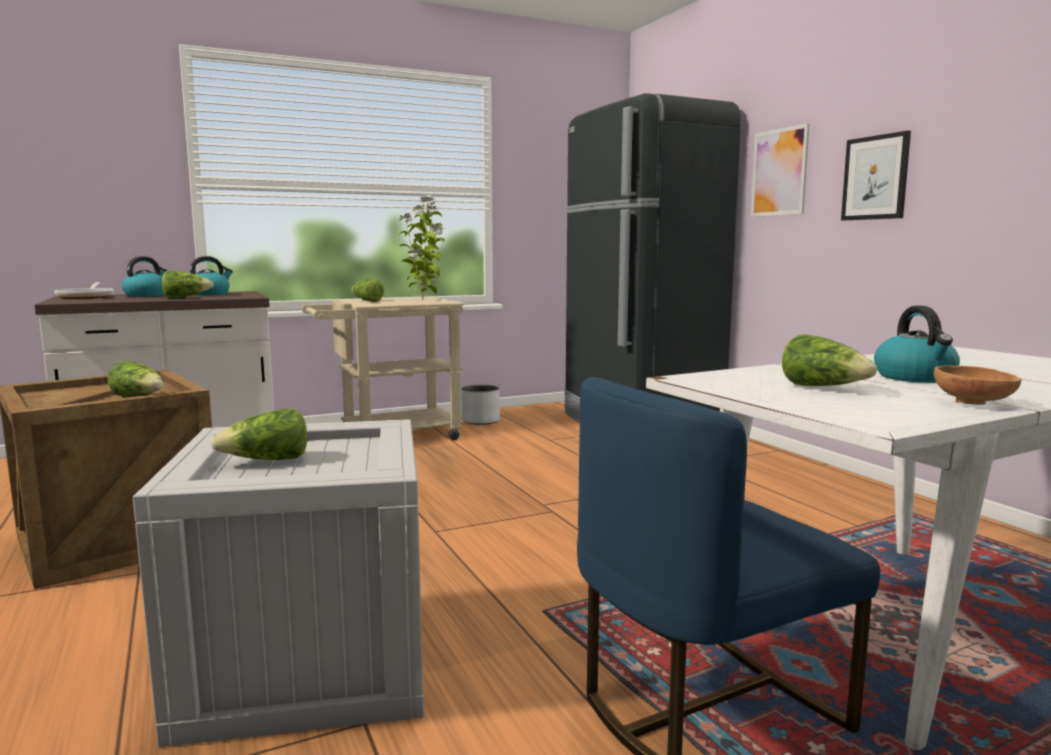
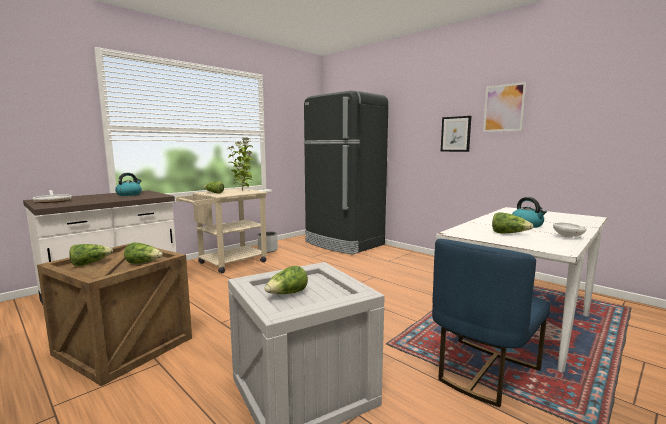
camera: 20 degrees left, 0 degrees up
(146, 295) = (90, 197): kettle -> none
(185, 297) = (122, 198): lettuce -> lettuce (90, 263)
(779, 172) = (408, 128): picture -> picture (504, 108)
(974, 404) = (568, 237): brown bowl -> white bowl

